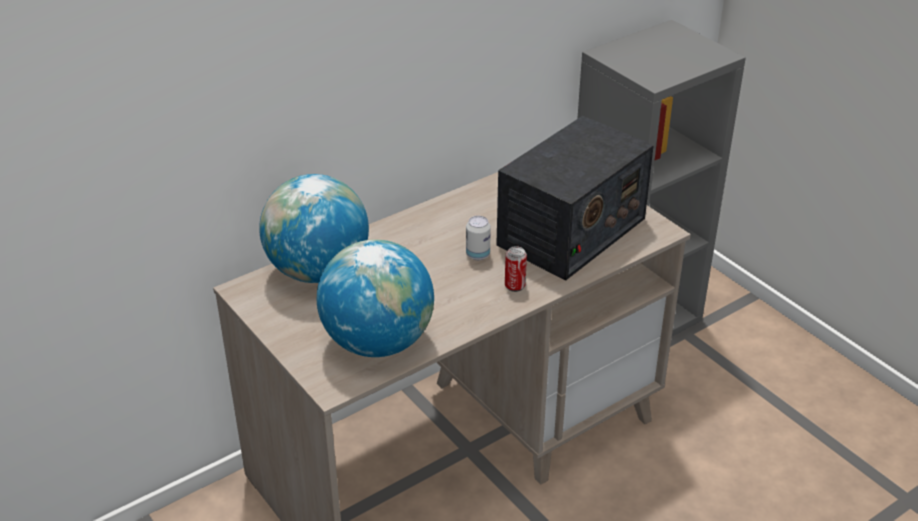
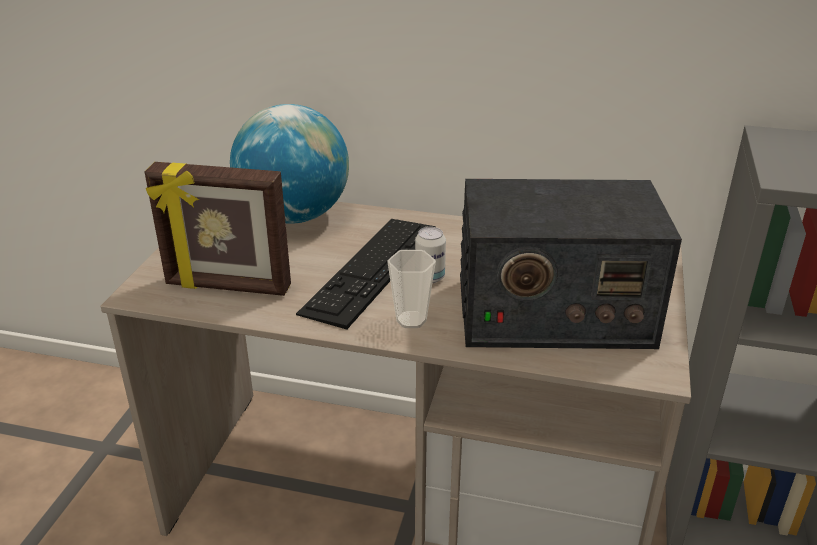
camera: 50 degrees right, 5 degrees down
(377, 342) = (227, 287): globe -> picture frame
(436, 272) = (371, 269): none -> keyboard
(515, 286) = (411, 320): can -> cup

